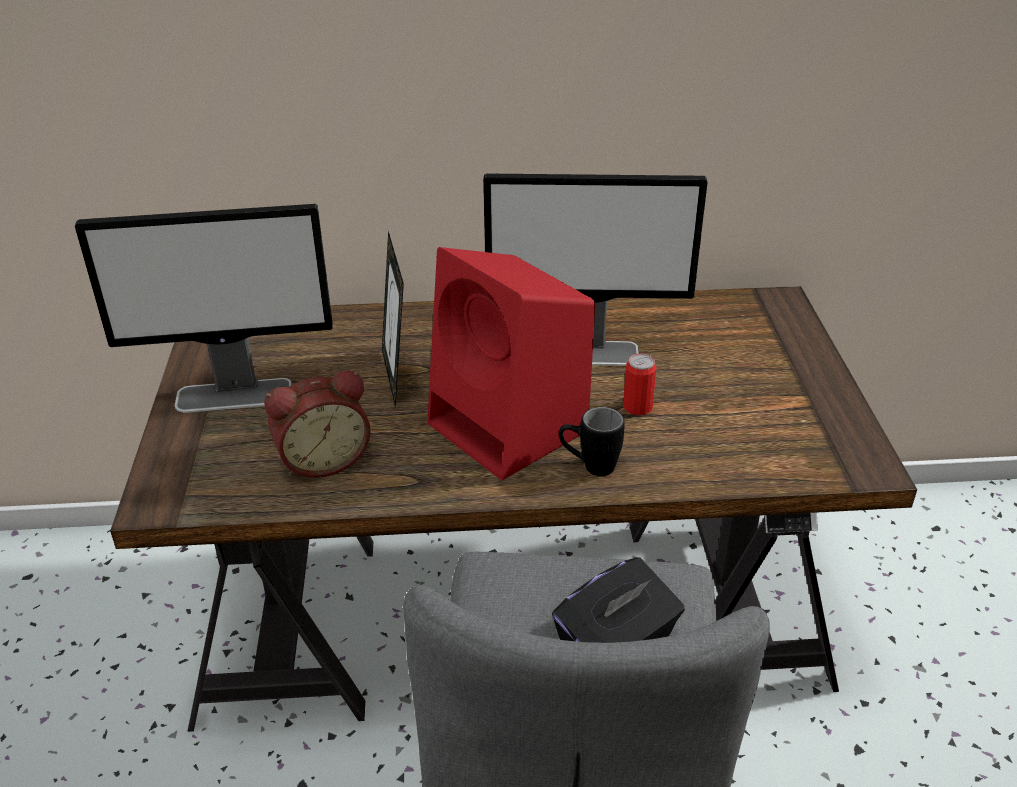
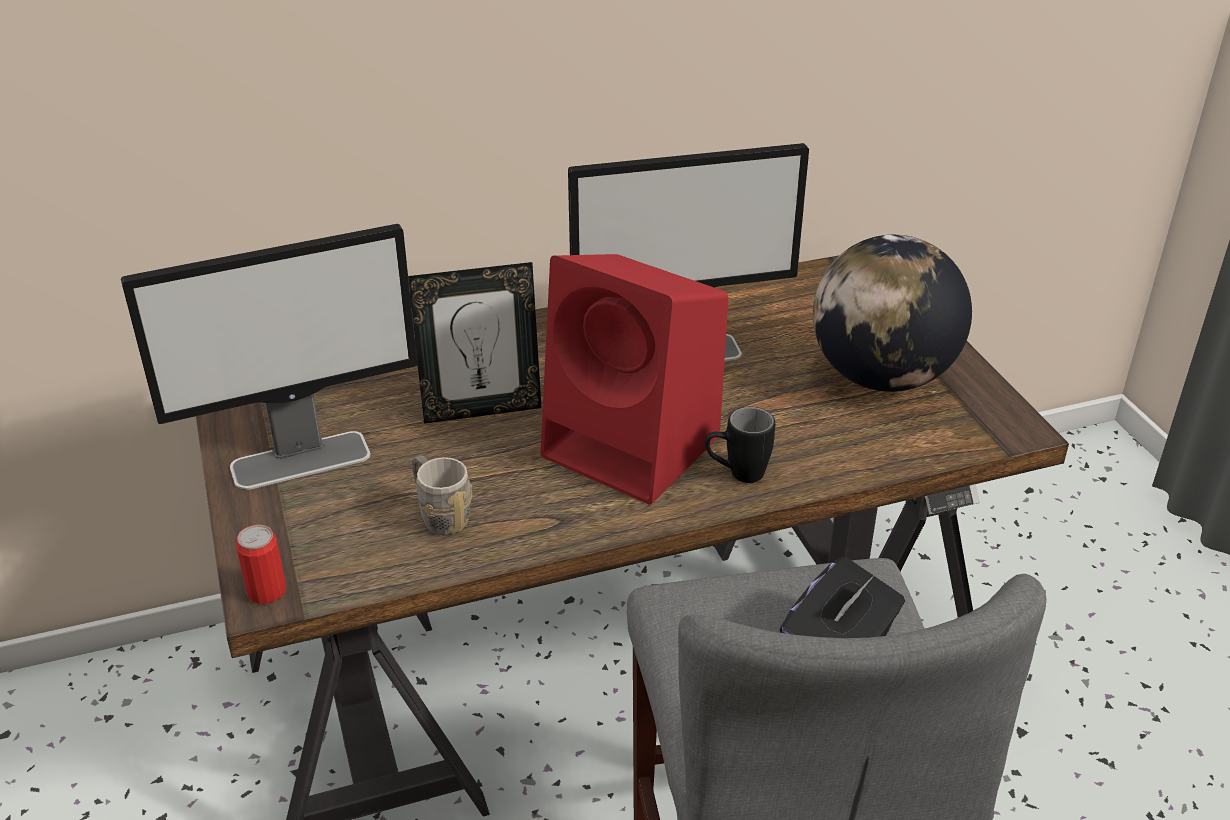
camera: 15 degrees left, 0 degrees up
(323, 459) = (440, 515): alarm clock -> grey mug
(396, 376) = (481, 409): picture frame -> picture frame turned 75 degrees counterclockwise
(637, 407) = (760, 403): can -> can (267, 591)
(759, 401) = (881, 377): none -> globe

